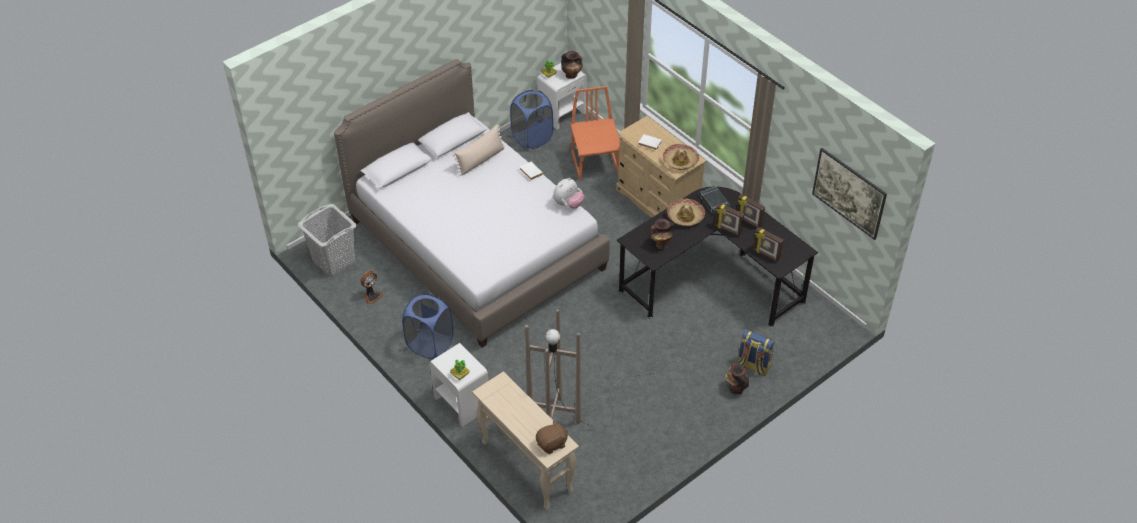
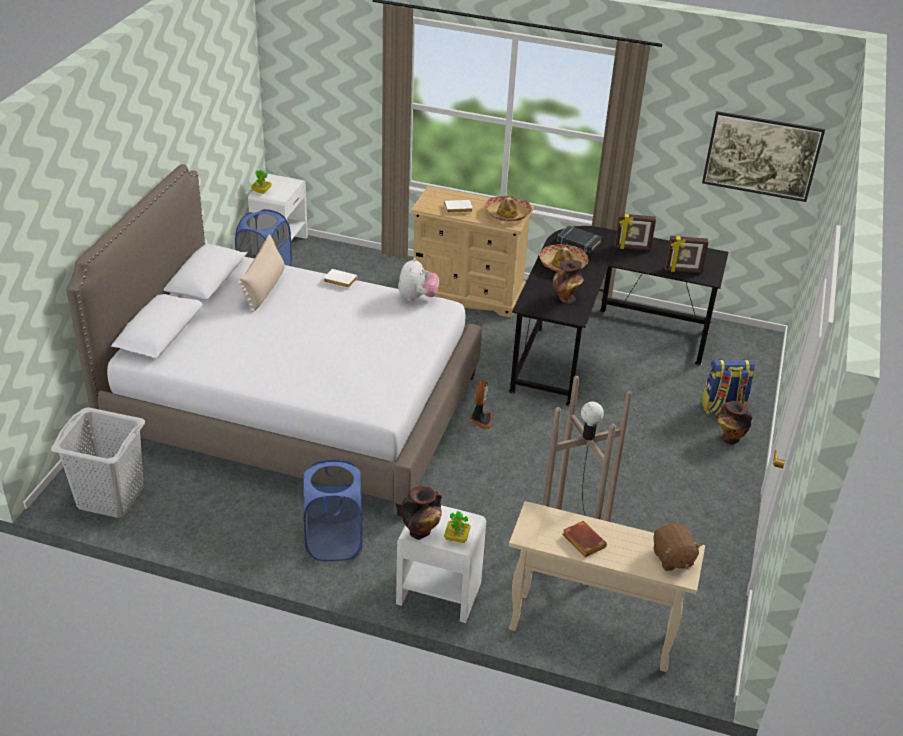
camera: 35 degrees left, 10 degrees down
(372, 296) = (202, 517): fan -> fan (481, 419)
(512, 410) = (582, 541): none -> brown book
(552, 444) = (672, 558): brown plush toy -> brown plush toy turned 135 degrees clockwise
(572, 75) = (289, 184): vase -> vase (421, 531)
(596, 163) = (363, 279): orange chair -> none
(727, 230) = (620, 262): picture frame -> none

